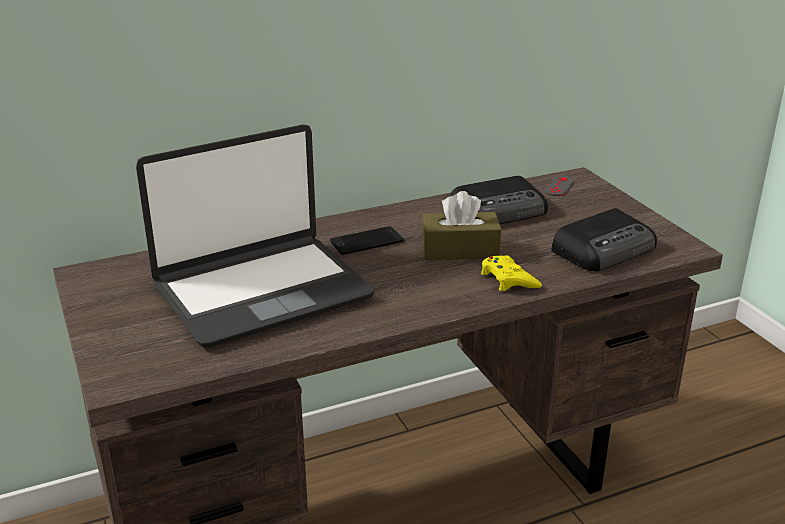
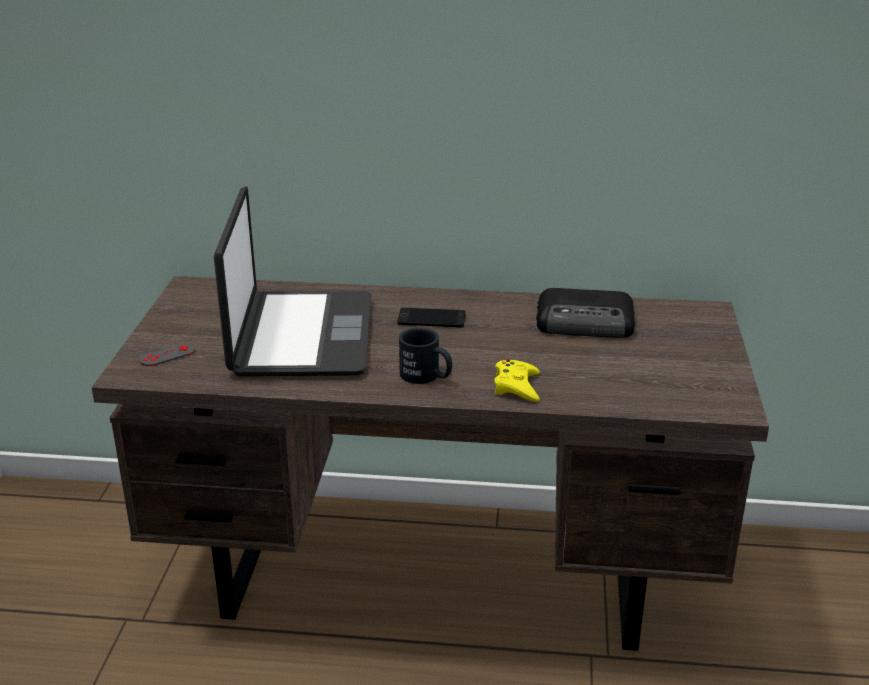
camera: 30 degrees right, 0 degrees up
(261, 291) = (300, 336): laptop -> laptop turned 90 degrees counterclockwise
(423, 294) = (426, 376): none -> black mug
(460, 250) = (505, 348): brown tissue box -> none
(559, 186) = (677, 314): grey game controller -> grey game controller (167, 355)
(605, 249) = (647, 386): radio -> none

